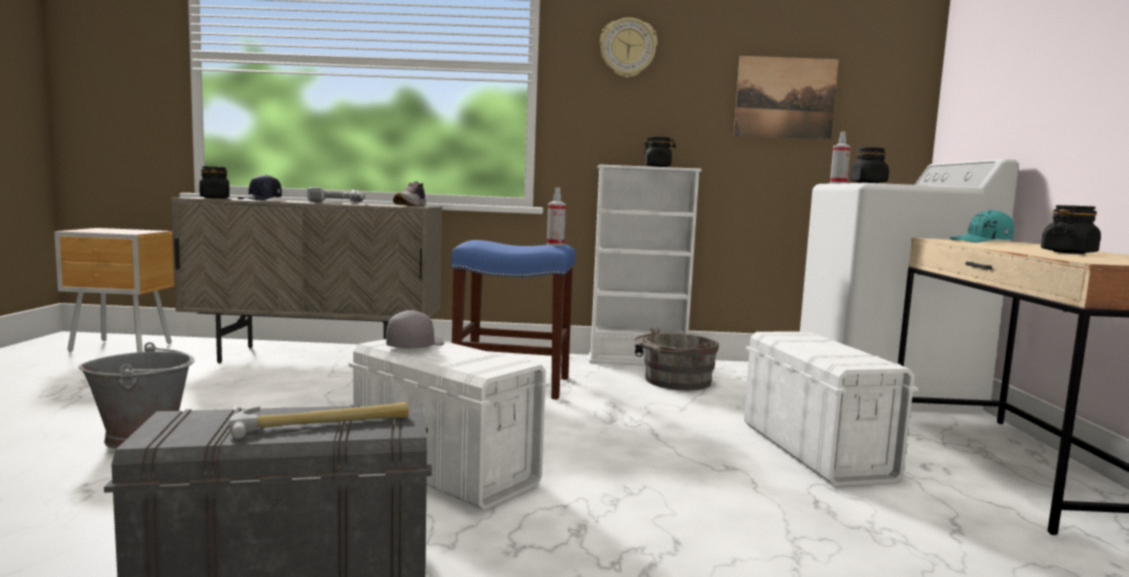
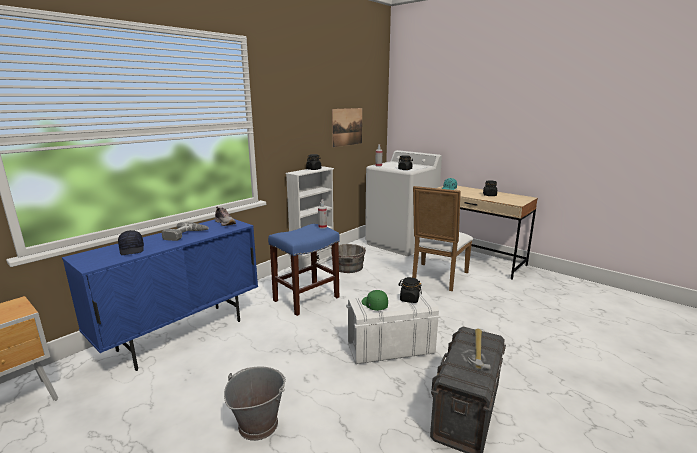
camera: 50 degrees left, 10 degrees up
(214, 198) = (101, 260): black jar -> black jar (409, 299)
(315, 358) = (182, 335): beige cabinet -> blue cabinet
(415, 346) = (374, 305): grey cap -> green cap
(628, 48) = (291, 108): wall clock -> none
(815, 450) = (437, 278): white storage box -> white chair

